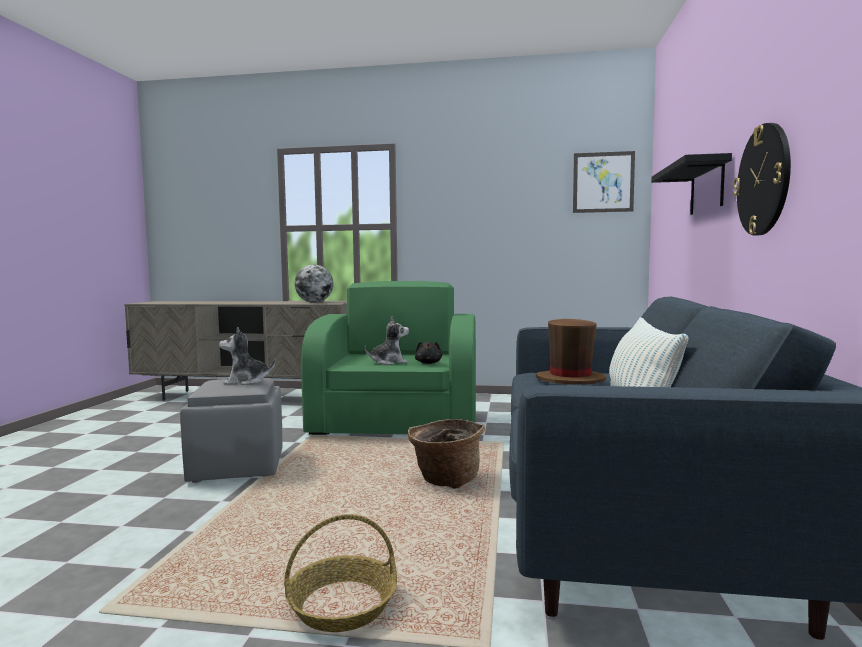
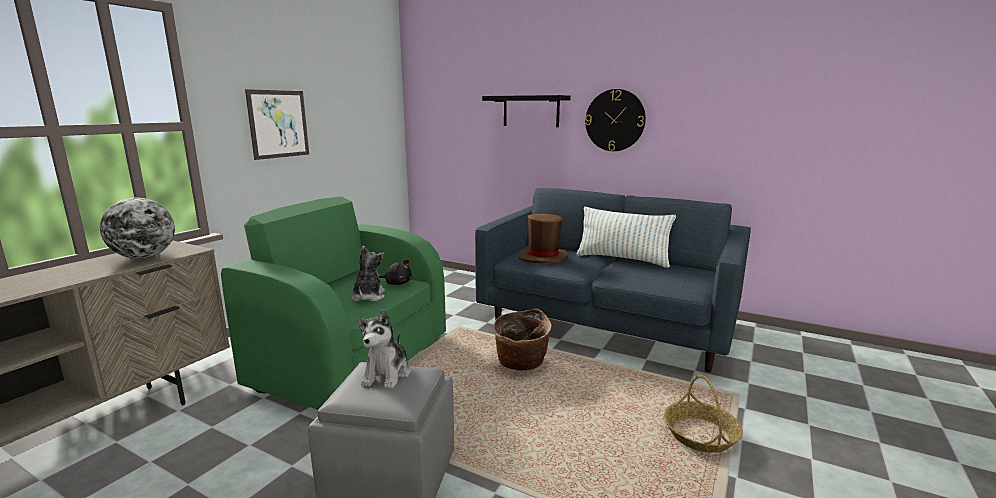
camera: 70 degrees left, 10 degrees up
(603, 182) = (376, 83): picture -> picture (278, 124)

